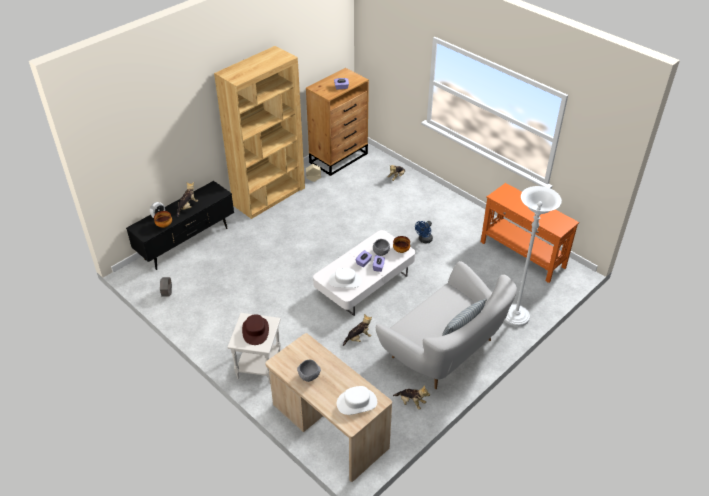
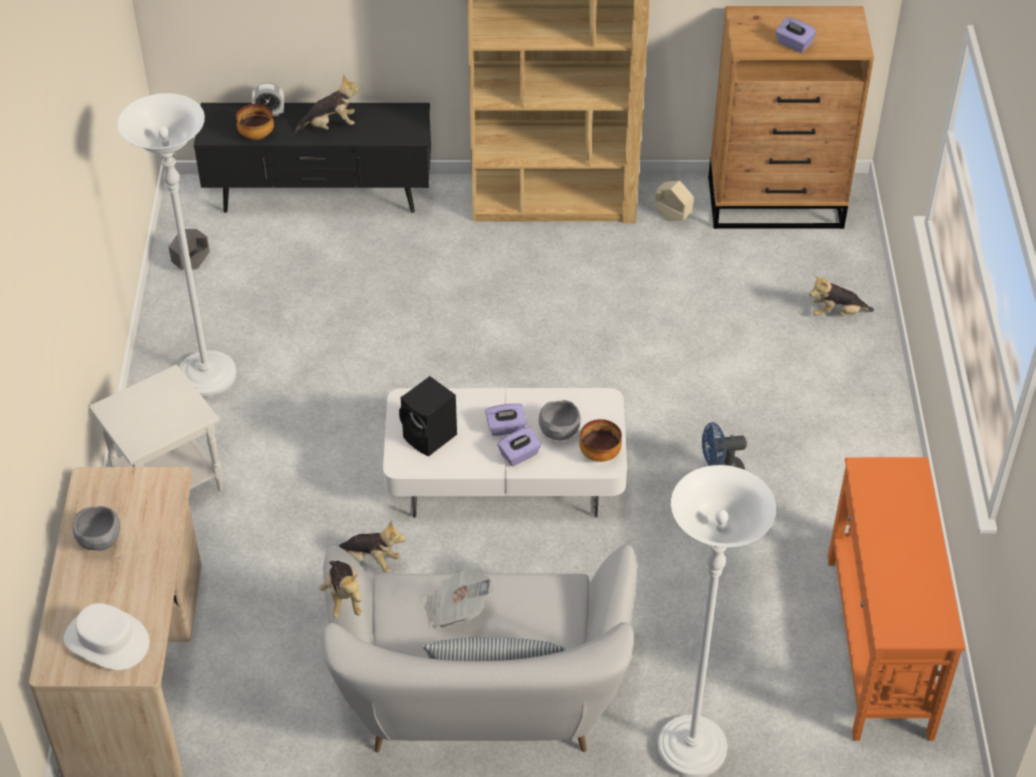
camera: 45 degrees right, 5 degrees up
(224, 324) = (207, 376): none -> white floor lamp
(255, 331) = (157, 411): brown hat -> none
(345, 281) = (430, 437): white hat -> black speaker
(411, 402) = (307, 738): plush toy -> plush toy (344, 597)
(427, 319) = (456, 609): none -> newspaper

